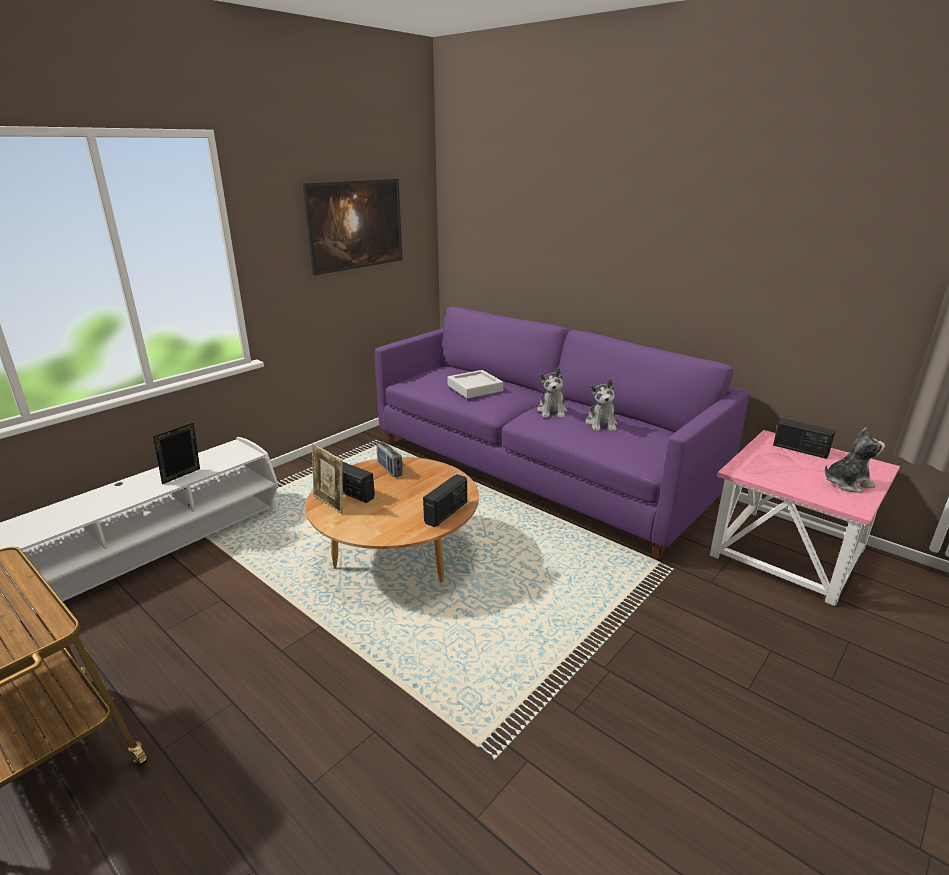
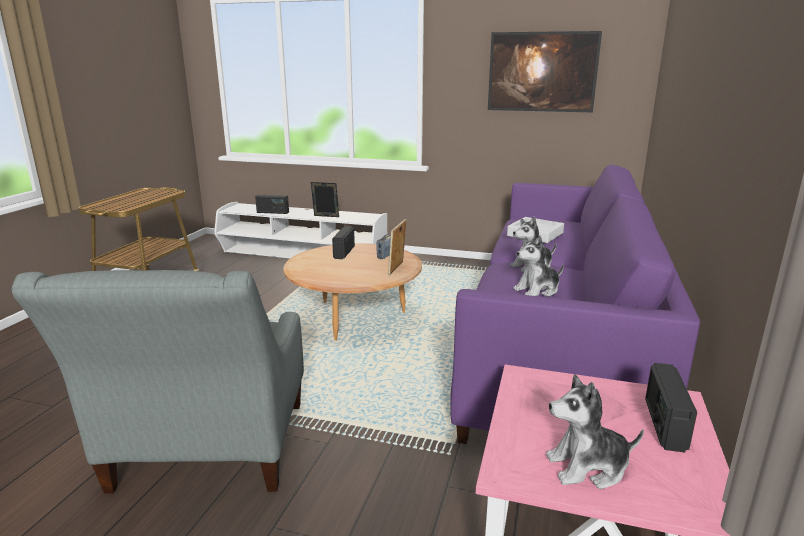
camera: 65 degrees right, 5 degrees down
(330, 503) = (324, 251): picture frame -> picture frame (397, 269)
(446, 512) = (341, 282): radio -> radio (272, 212)
(631, 723) = (207, 455): none -> grey armchair
(846, 483) = (588, 467): plush toy -> plush toy turned 120 degrees clockwise

